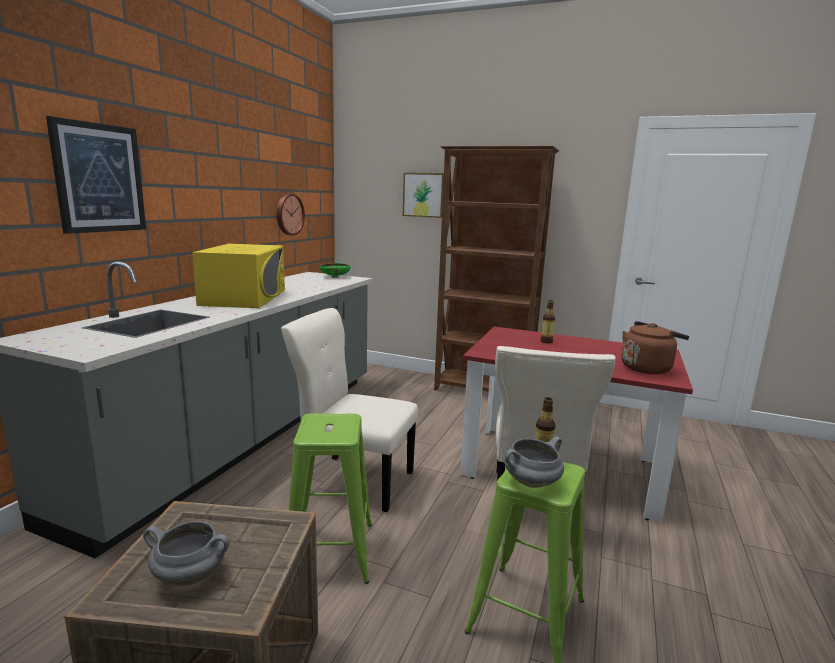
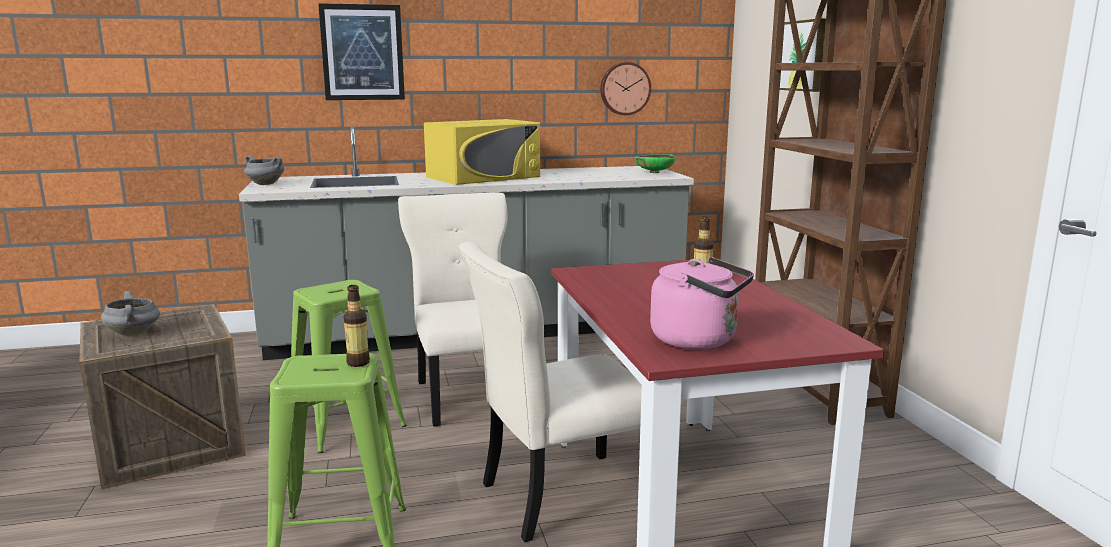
camera: 55 degrees right, 0 degrees up
(531, 483) = (300, 366): grey cooking pot -> grey cooking pot (264, 184)
(647, 368) = (699, 340): brown kettle -> pink kettle

